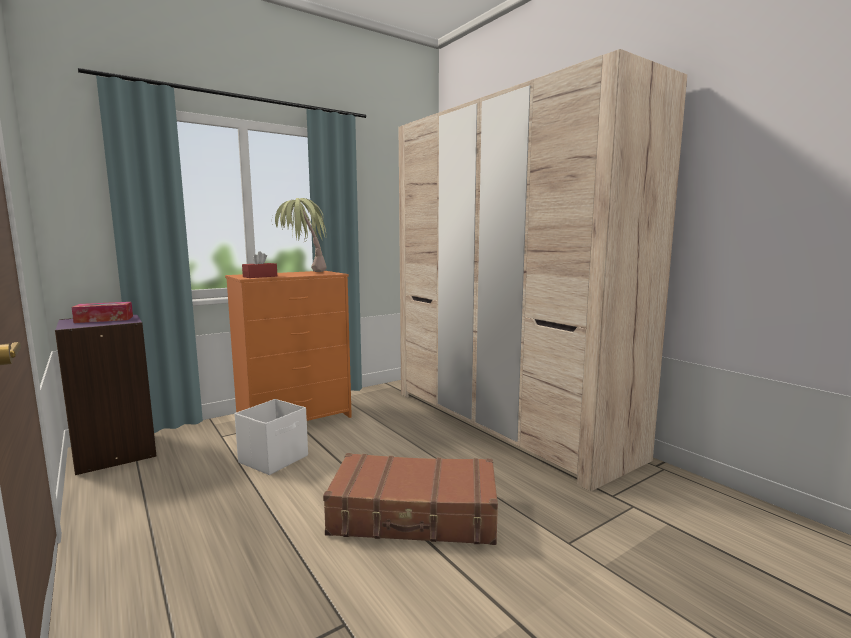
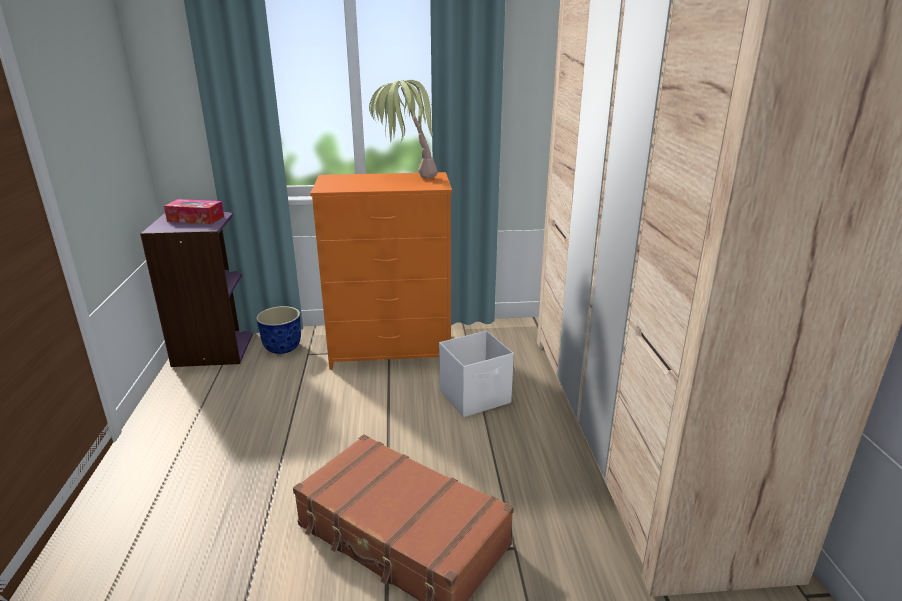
camera: 30 degrees right, 15 degrees up
(192, 437) = (283, 348): none -> planter
(260, 276) = (341, 187): red tissue box -> none
(274, 459) = (331, 402): white storage box -> white storage box (475, 397)

